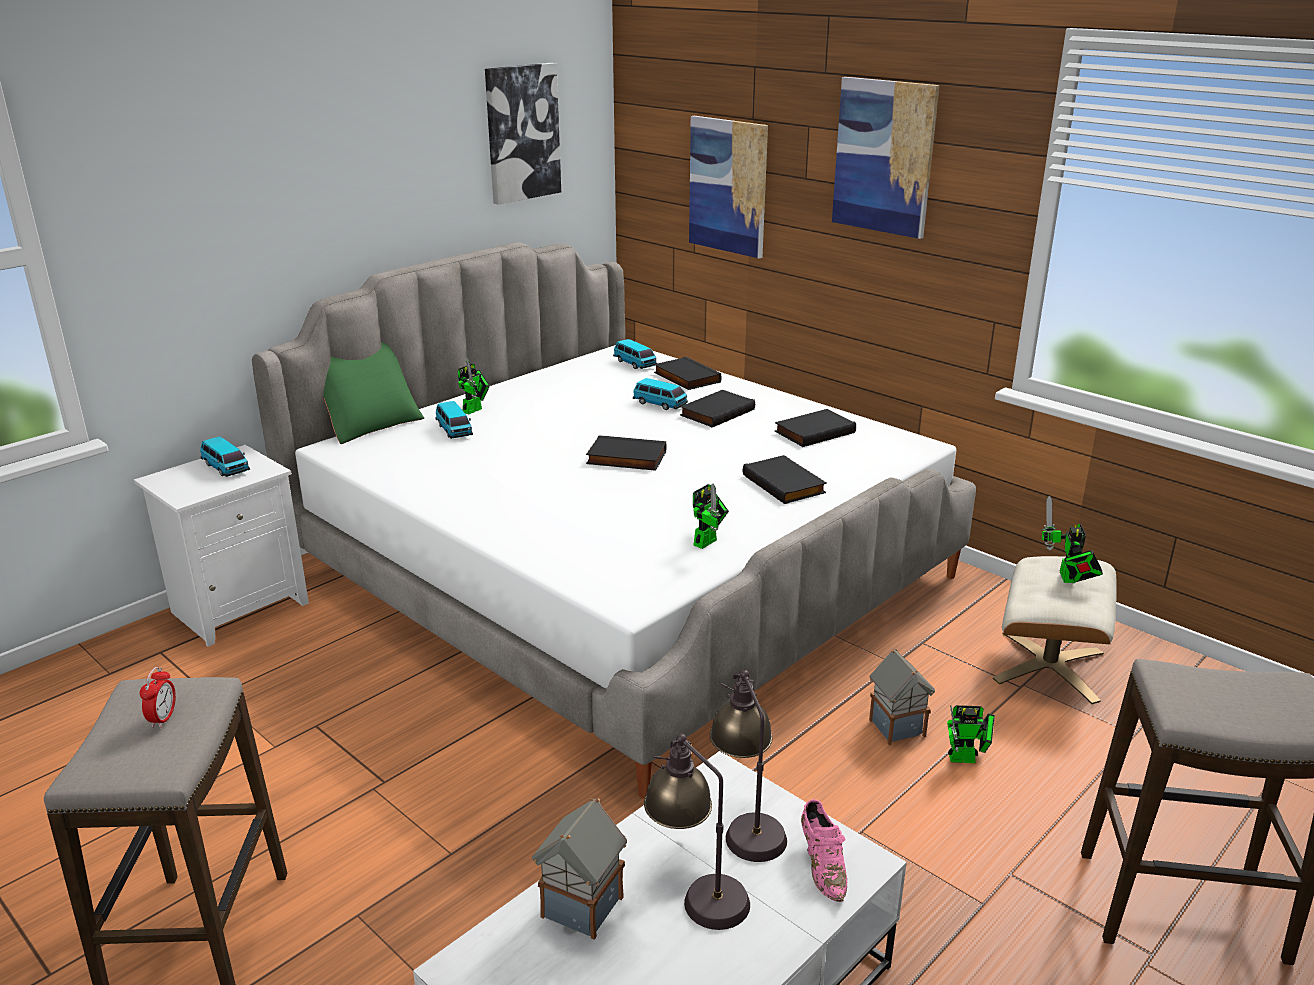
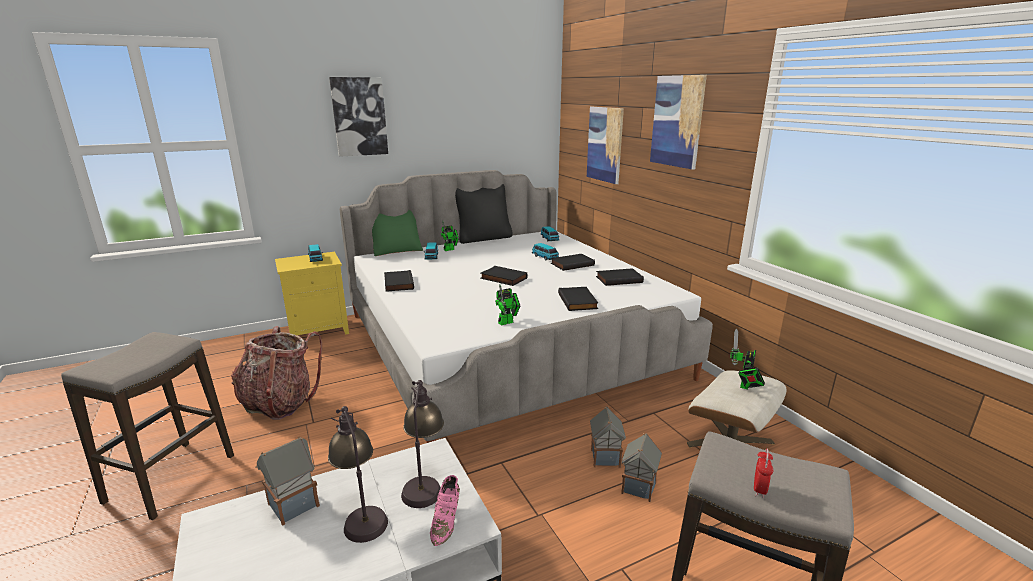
camera: 20 degrees right, 5 degrees down
(163, 718) = (146, 350): alarm clock -> alarm clock (759, 489)
(240, 607) = (319, 330): white nightstand -> yellow nightstand
(289, 763) = (280, 403): none -> backpack
(514, 376) = (483, 238): none -> black pillow
(522, 133) = (502, 113): picture -> picture (359, 117)
(685, 377) = (570, 247): black book -> black book (397, 283)
(966, 759) = (638, 487): toy robot -> toy house

